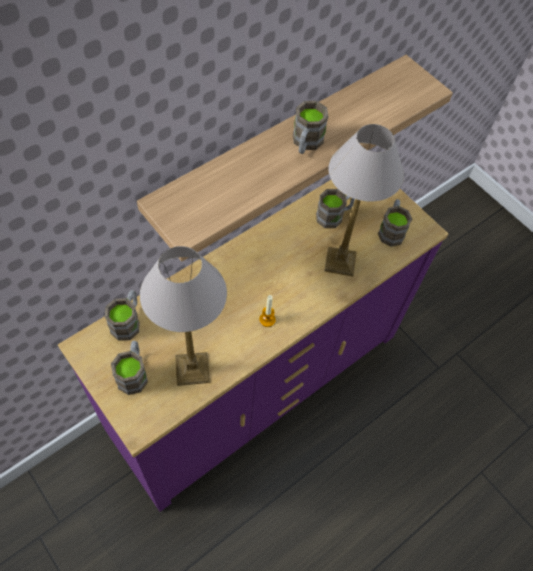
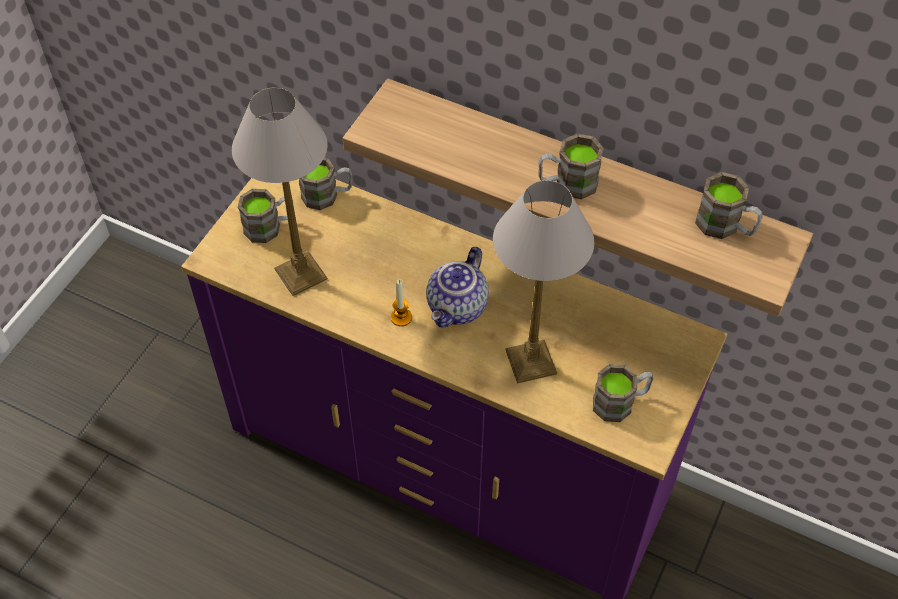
camera: 70 degrees right, 5 degrees down
(277, 282) = (458, 308): none -> teapot
(334, 216) = (599, 330): brown mug -> brown mug (725, 226)

